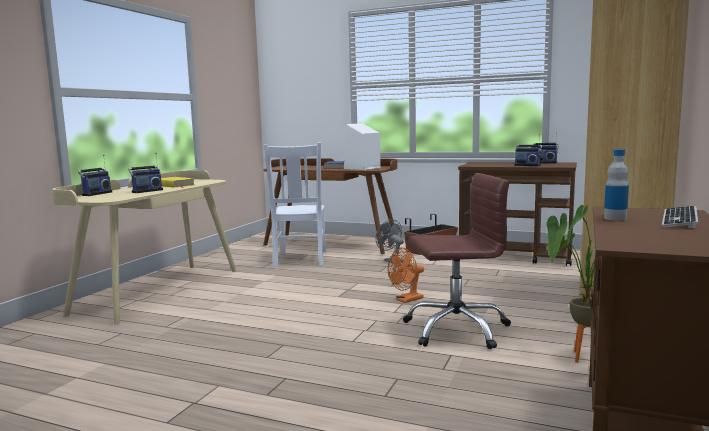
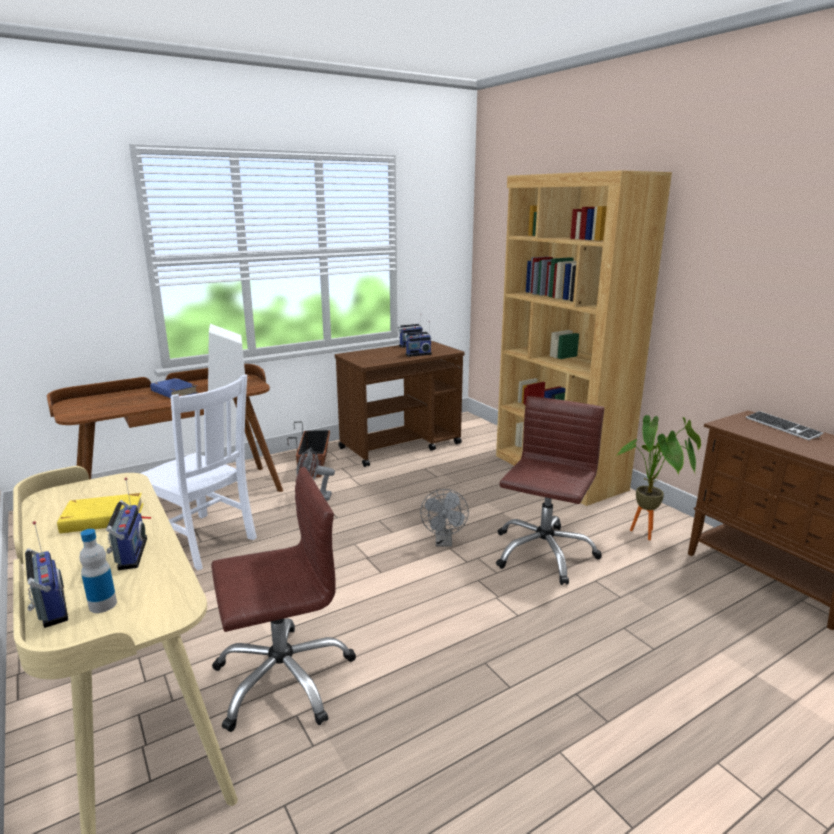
camera: 55 degrees left, 10 degrees up
(209, 306) = (283, 678): none -> brown office chair
(406, 300) = (444, 542): orange fan -> grey fan
(615, 218) = (766, 437): bottle -> bottle (103, 605)

